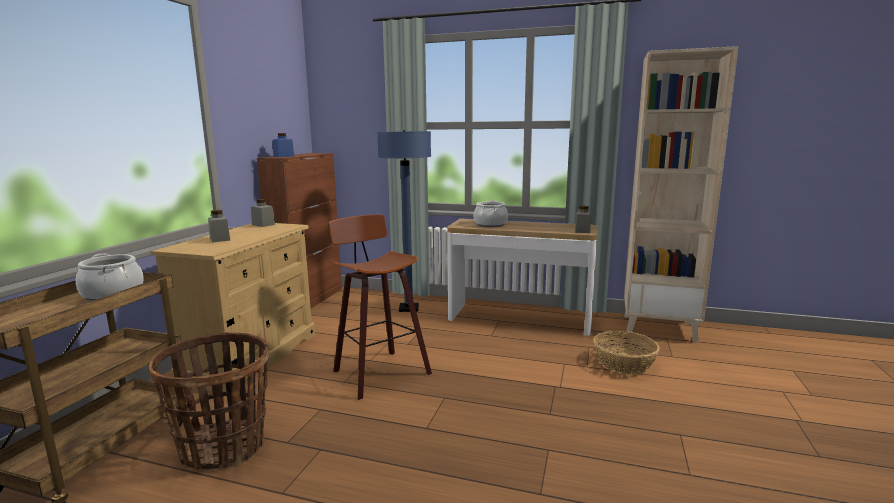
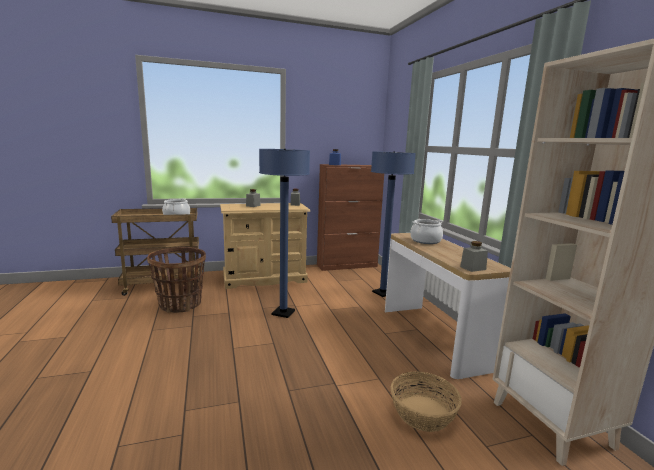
camera: 55 degrees right, 0 degrees up
(378, 372) = (283, 313): stool -> blue floor lamp

